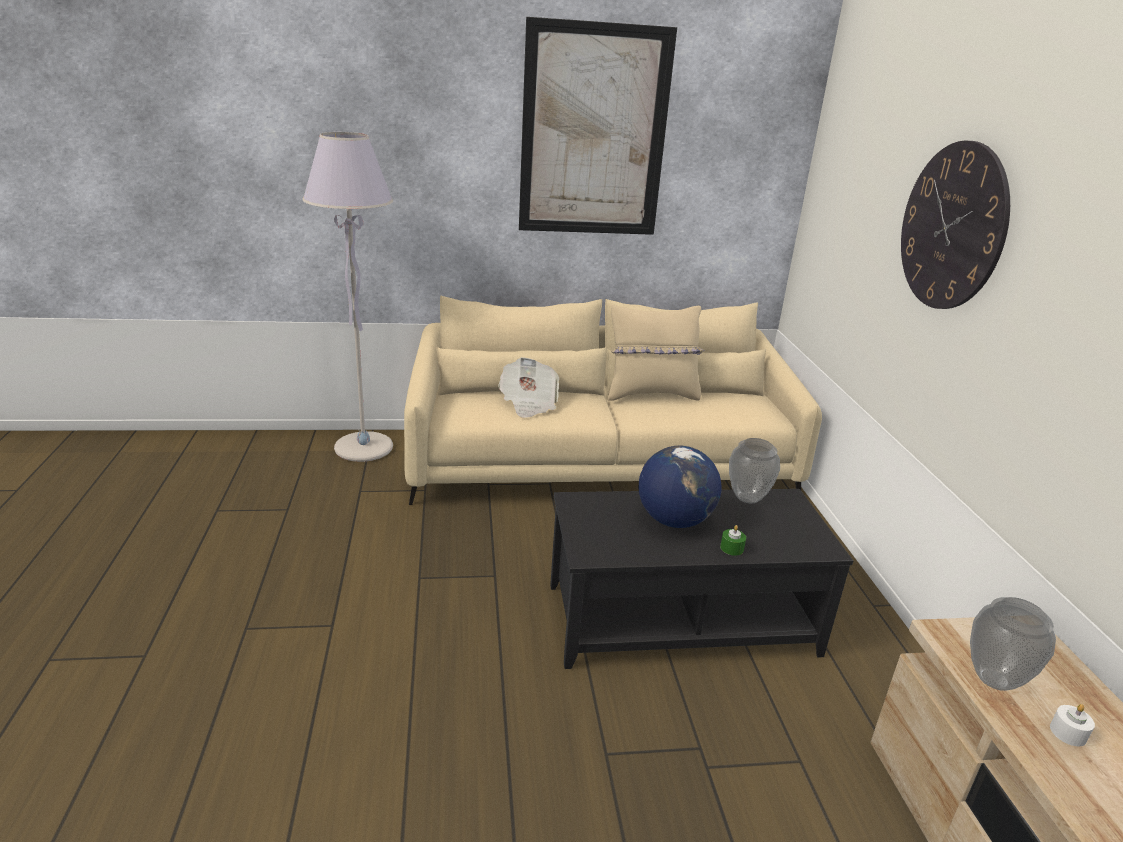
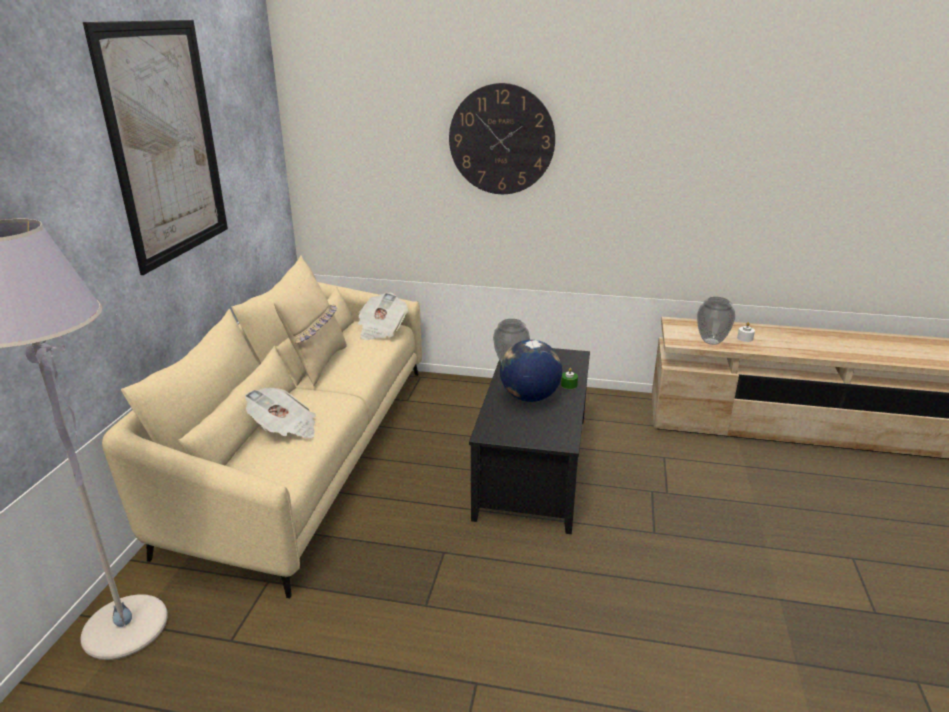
camera: 70 degrees left, 0 degrees up
(756, 411) = (381, 330): none -> newspaper

